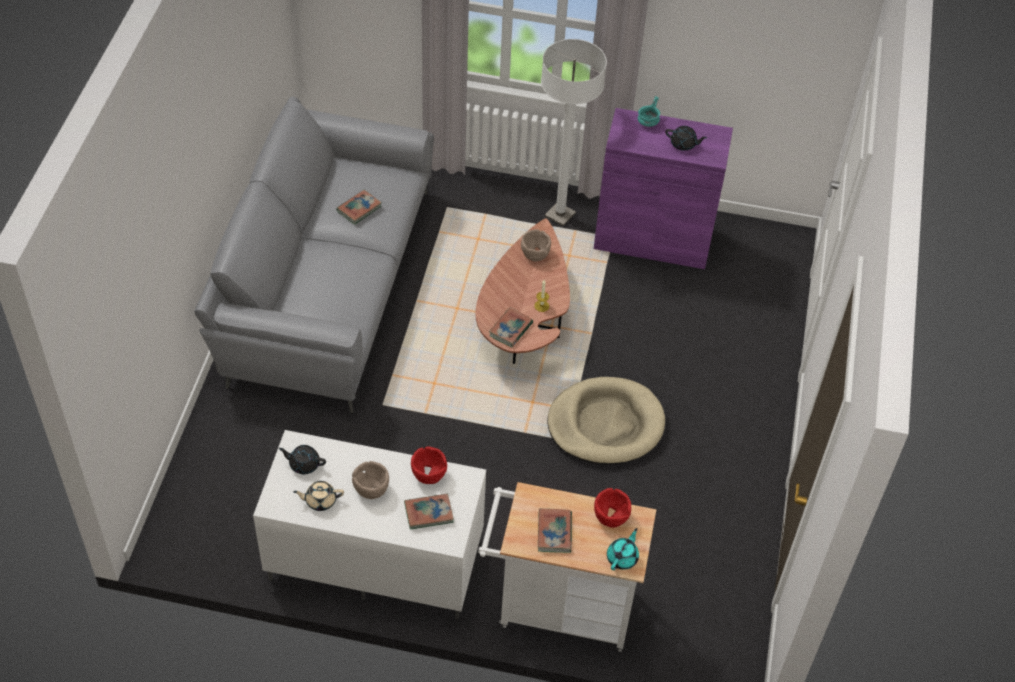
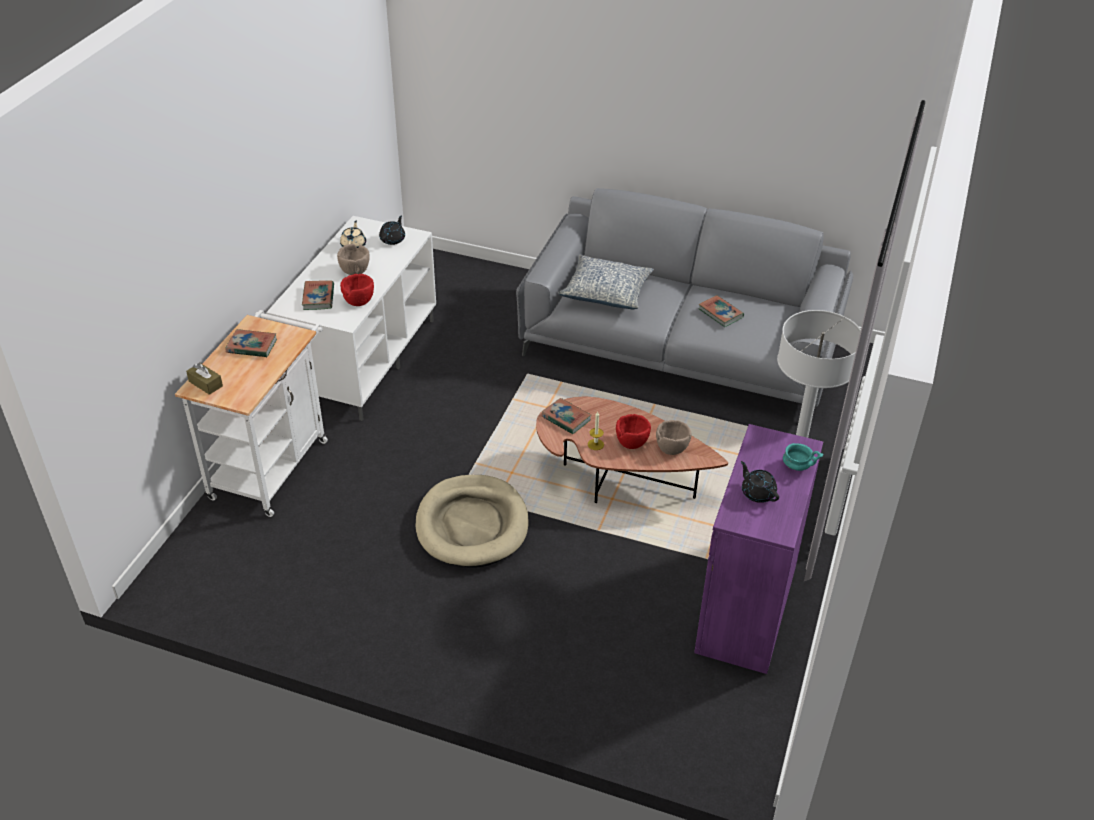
camera: 100 degrees right, 10 degrees down
(331, 296) = (606, 292): none -> pillow
(610, 516) = (253, 382): red bowl -> red bowl (632, 441)
(622, 557) = (205, 384): turquoise teapot -> brown tissue box
(683, 144) = (757, 493): black teapot -> black teapot turned 120 degrees clockwise

